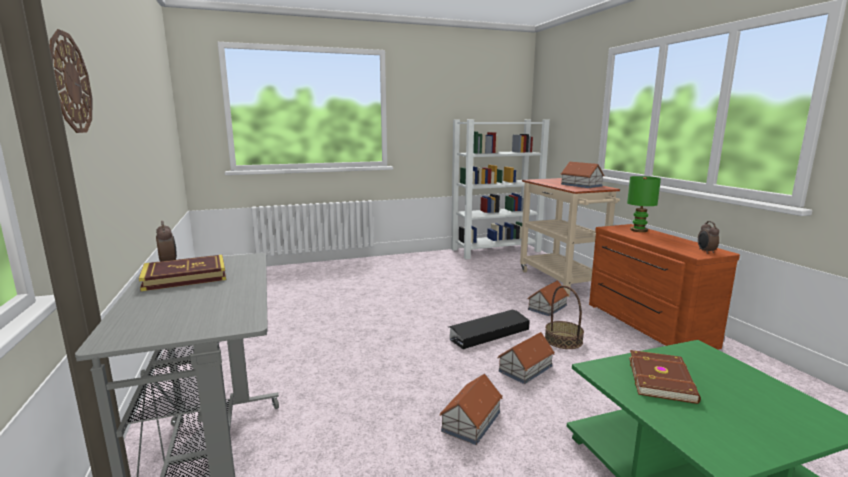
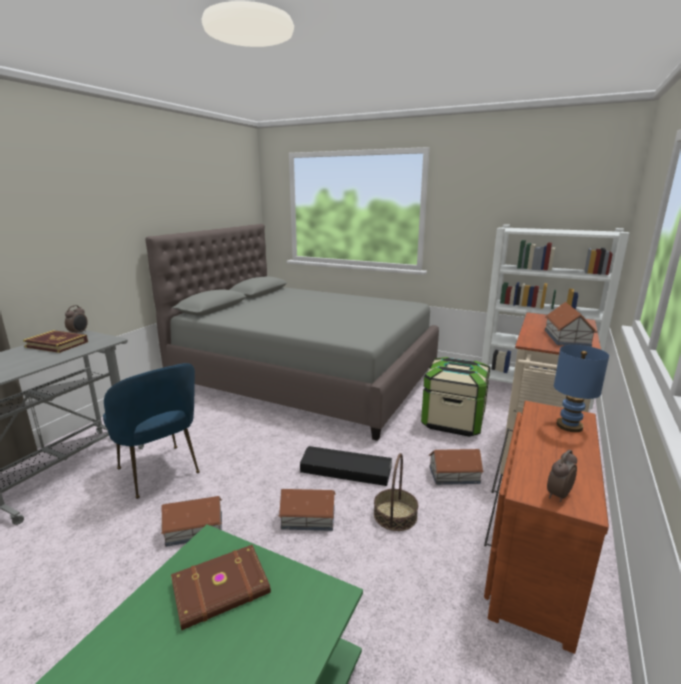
camera: 45 degrees right, 5 degrees up
(70, 83) = (48, 216): wall clock -> none
(321, 291) = (307, 376): none -> grey bed
(350, 412) = (160, 474): none -> blue chair
(489, 281) = (453, 421): none -> storage box
(638, 230) = (569, 425): green table lamp -> blue table lamp

